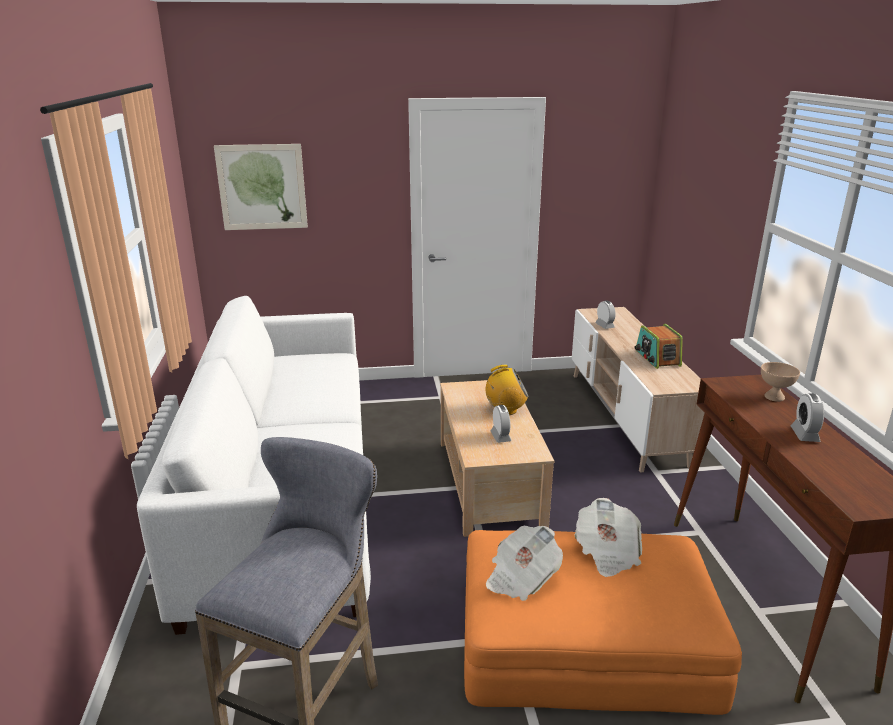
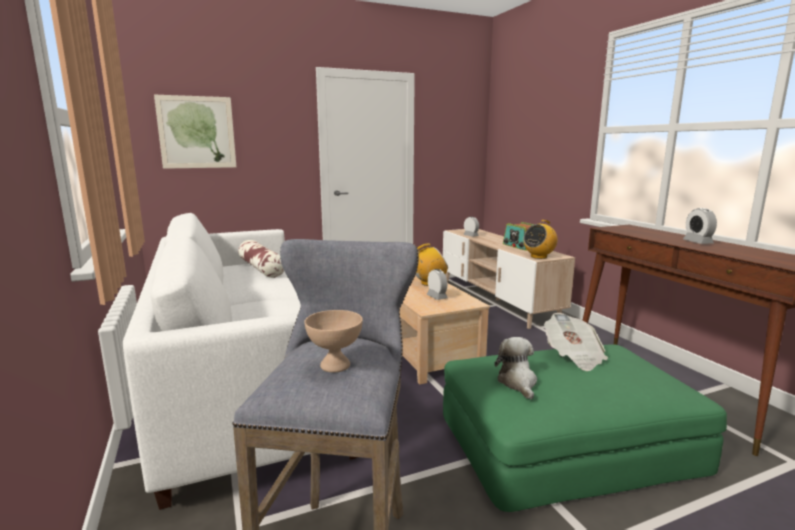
camera: 15 degrees left, 10 degrees down
(318, 369) = (261, 268): none -> pillow
(521, 578) = (518, 382): newspaper -> plush toy
(585, 640) = (566, 441): orange ottoman -> green ottoman
(664, 384) = (539, 257): none -> radio
(773, 397) = (651, 231): beige bowl -> beige bowl (334, 366)

